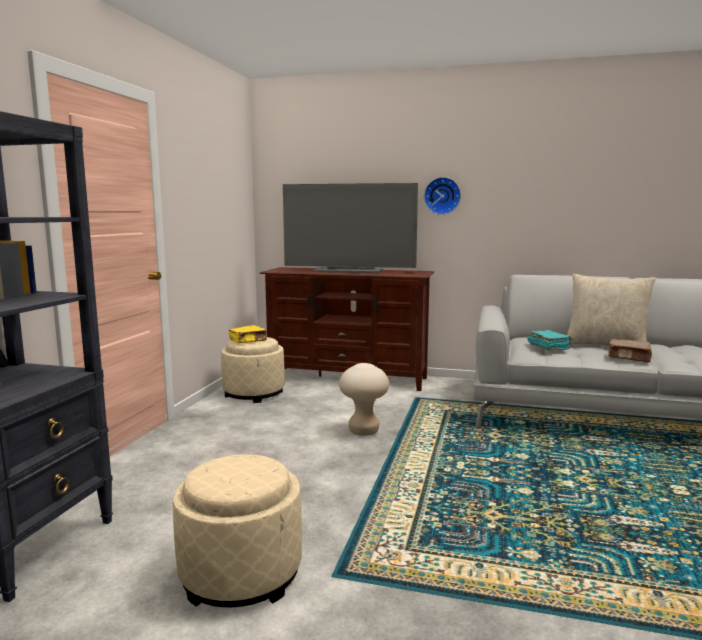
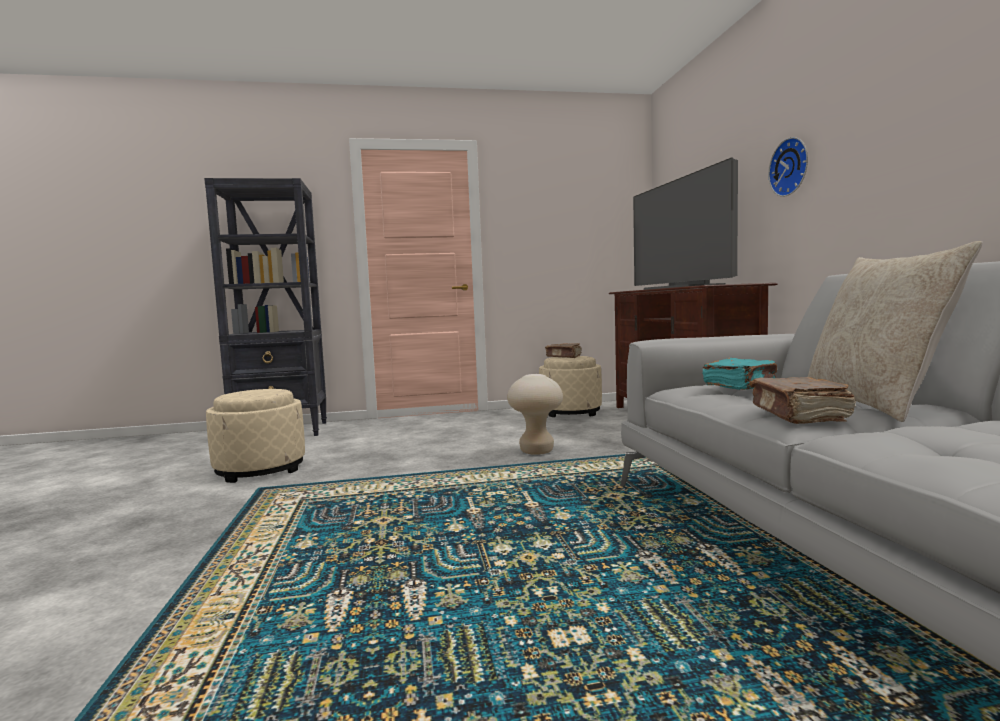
camera: 65 degrees right, 5 degrees down
(248, 341) = (564, 357): yellow book -> brown book

